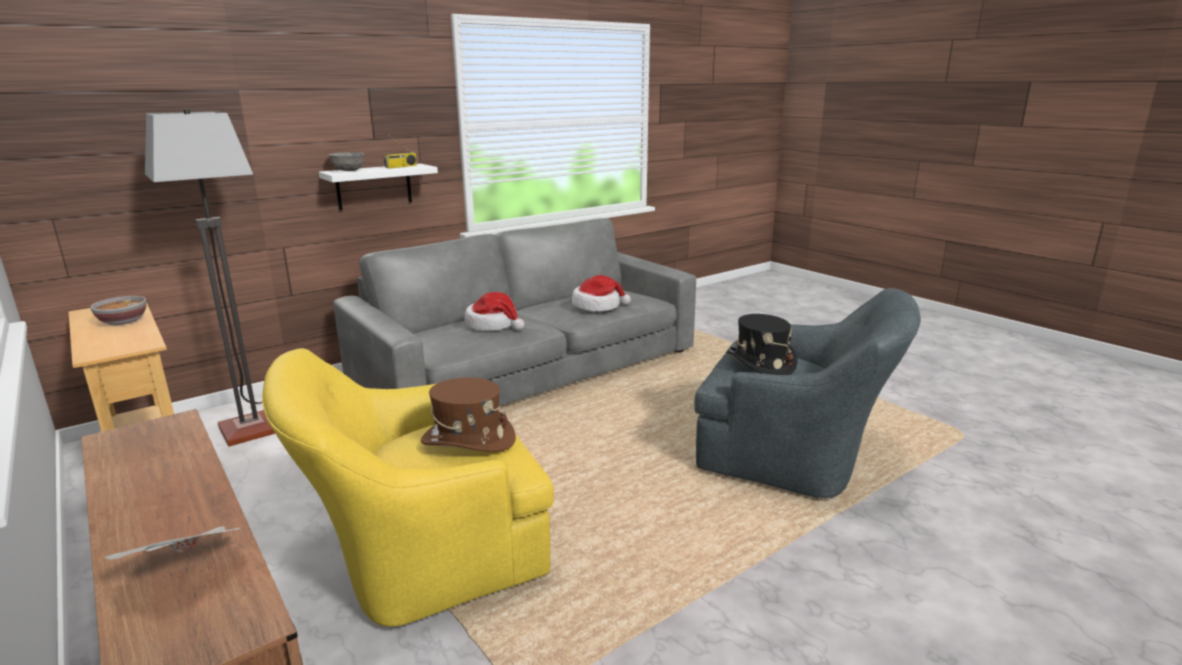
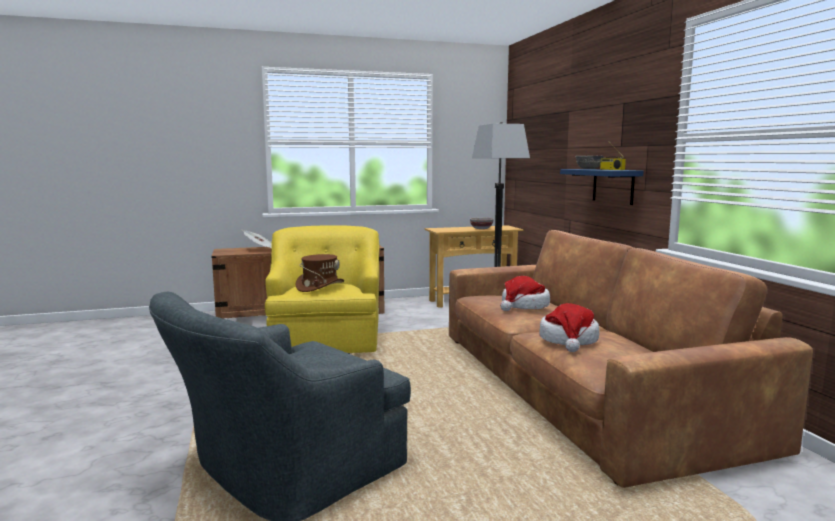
camera: 110 degrees right, 10 degrees down
(374, 186) = (613, 186): white shelf -> blue shelf
(529, 367) = (577, 387): grey sofa -> brown sofa
(760, 364) = (318, 359): black hat -> none

